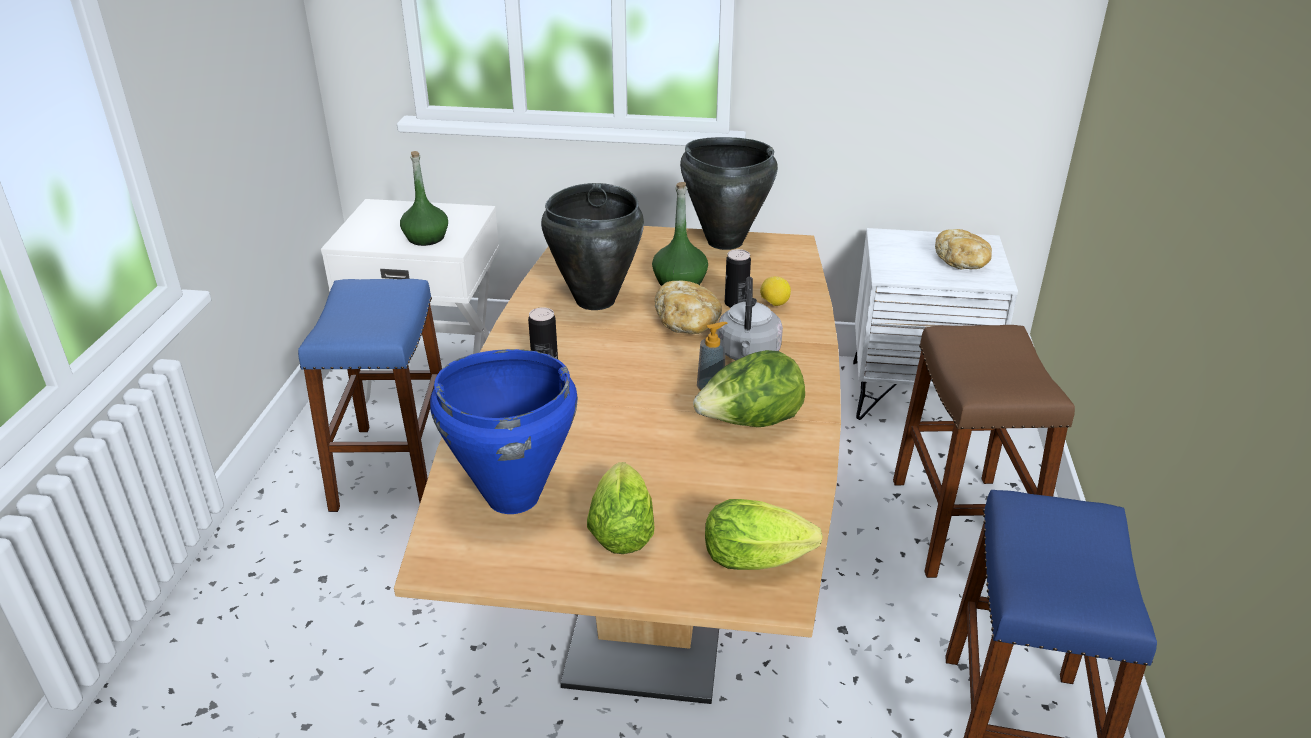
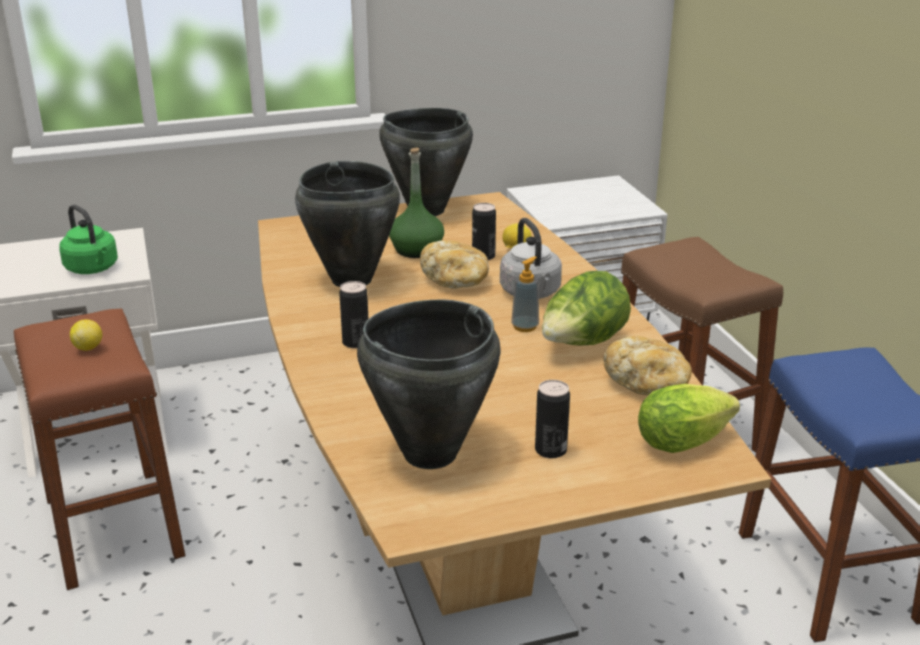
camera: 25 degrees left, 5 degrees down
(373, 311) = (88, 347): none -> lemon
(394, 467) = (113, 527): blue stool -> brown stool
(426, 238) = (93, 269): green bottle -> green kettle
(512, 496) = (428, 453): blue cooking pot -> black cooking pot
(621, 527) = (550, 450): lettuce -> can
(962, 263) = (607, 201): bread -> bread (646, 384)

